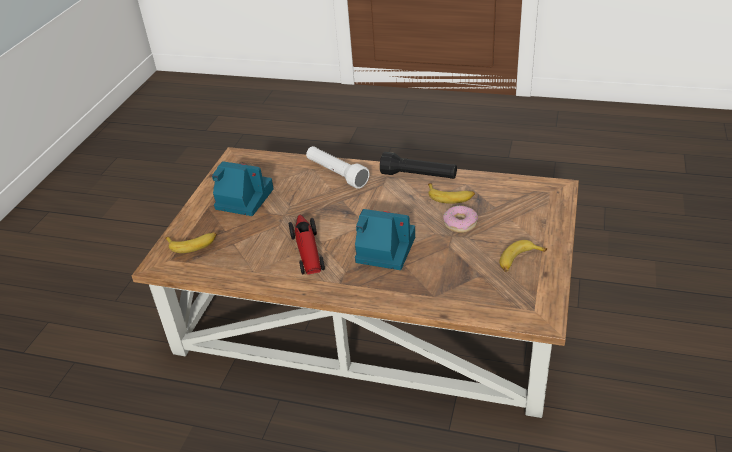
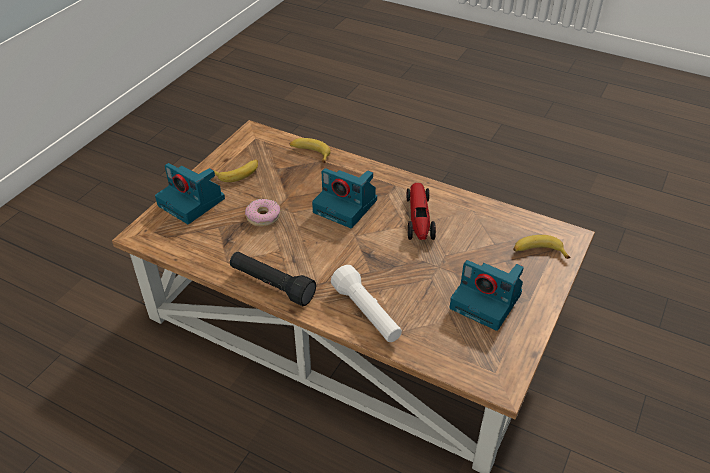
camera: 170 degrees left, 5 degrees up
(450, 197) = (253, 249): banana -> banana (310, 153)
(538, 222) = (193, 202): none -> camera

